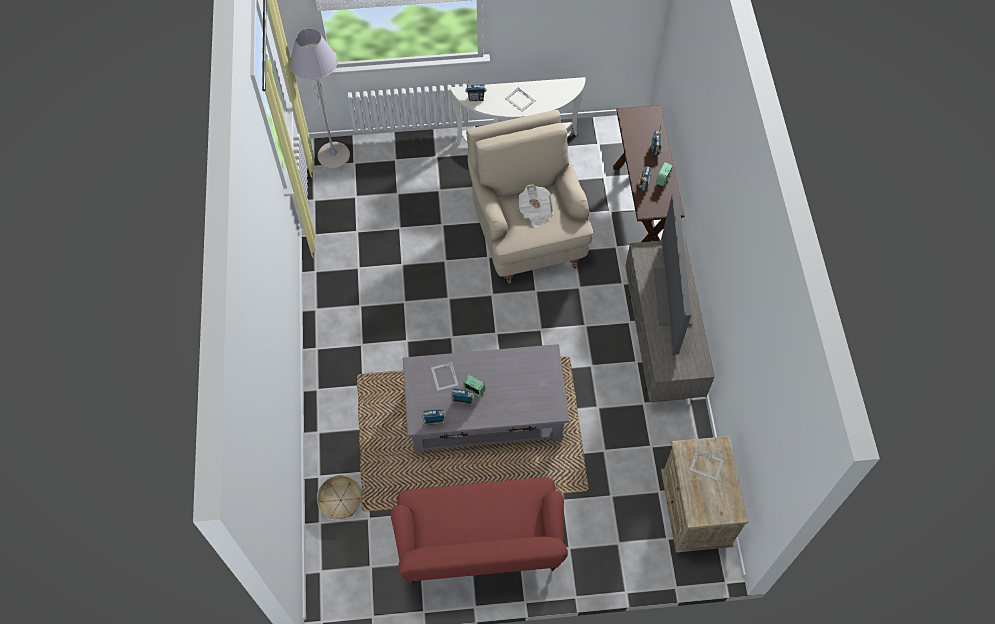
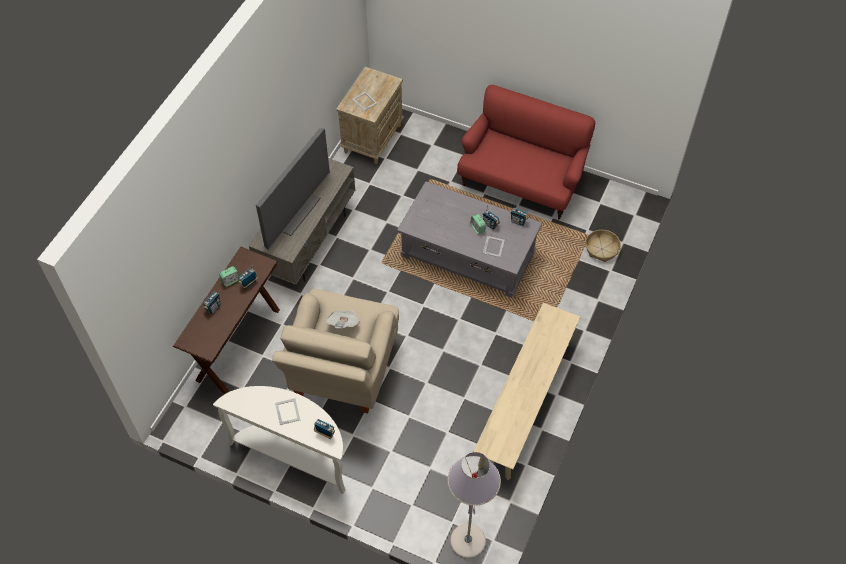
camera: 150 degrees left, 5 degrees down
(342, 286) = (525, 403): none -> beige bench

